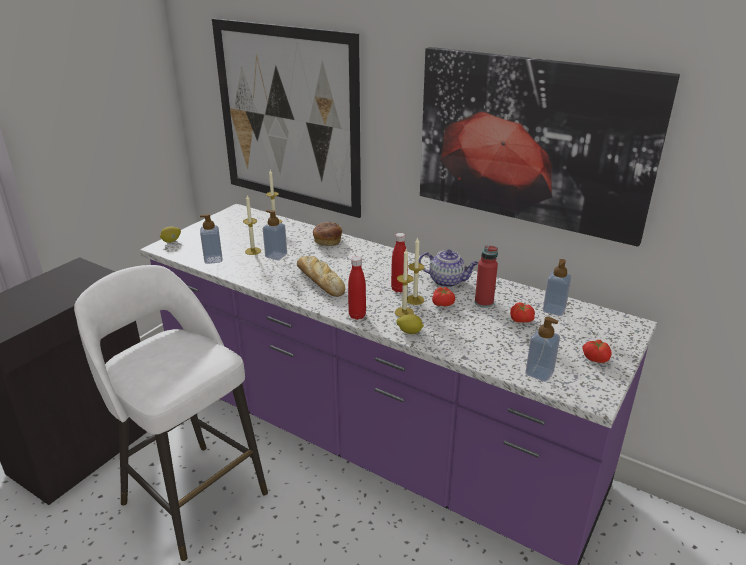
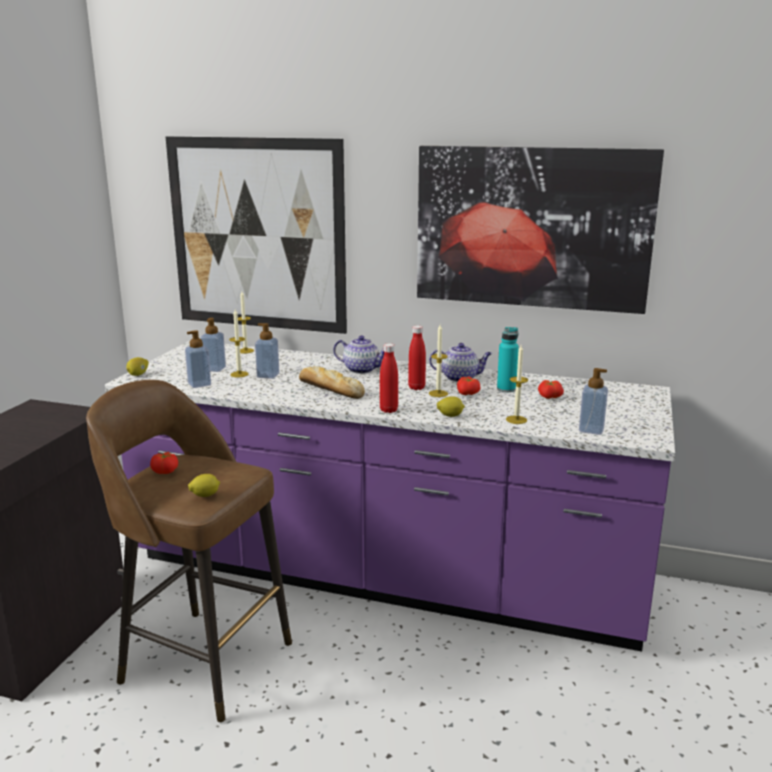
camera: 15 degrees left, 10 degrees down
(167, 384) = (205, 495): none -> lemon
(192, 495) = (202, 660): white stool -> brown stool
(327, 241) = (315, 360): bread -> none
(362, 258) = (362, 370): none -> teapot
(404, 312) = (434, 403): candle -> candle (516, 420)
(484, 302) = (506, 389): red bottle -> turquoise bottle
(554, 310) = (574, 387): soap dispenser -> soap dispenser (214, 369)
(596, 358) = (634, 414): tomato -> tomato (166, 471)

